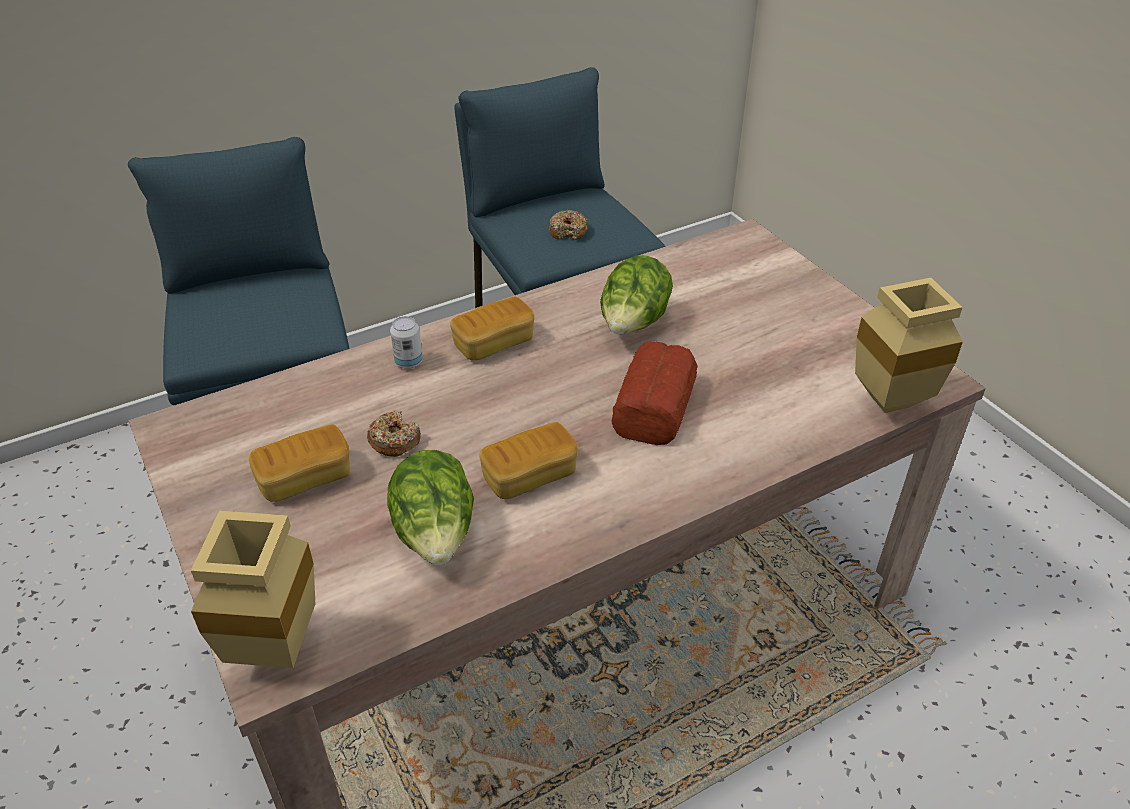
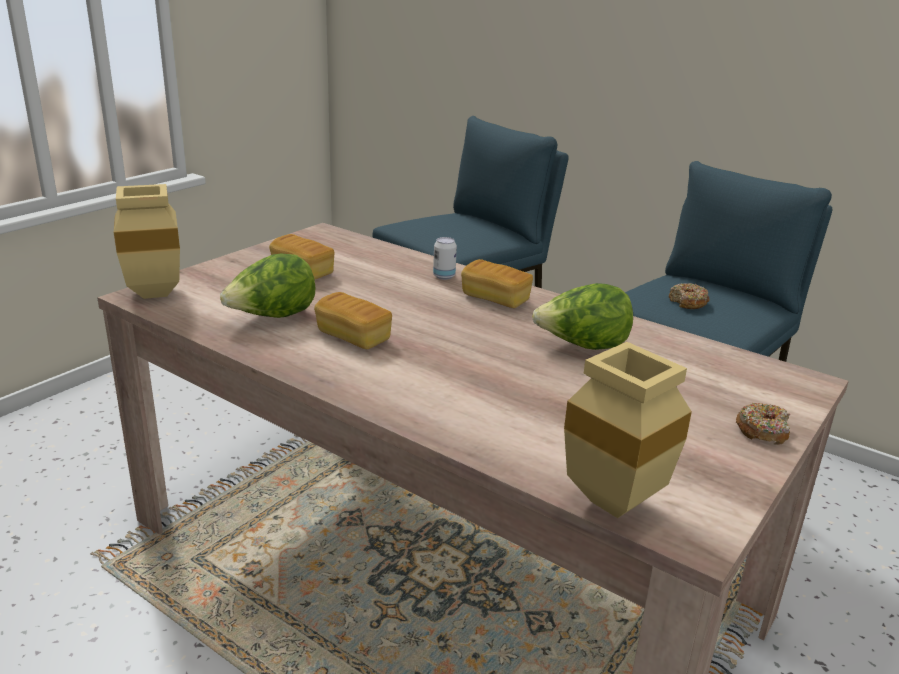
camera: 65 degrees right, 15 degrees down
(394, 441) = (357, 288): donut -> donut (762, 431)
(653, 406) = (479, 371): bread -> none

